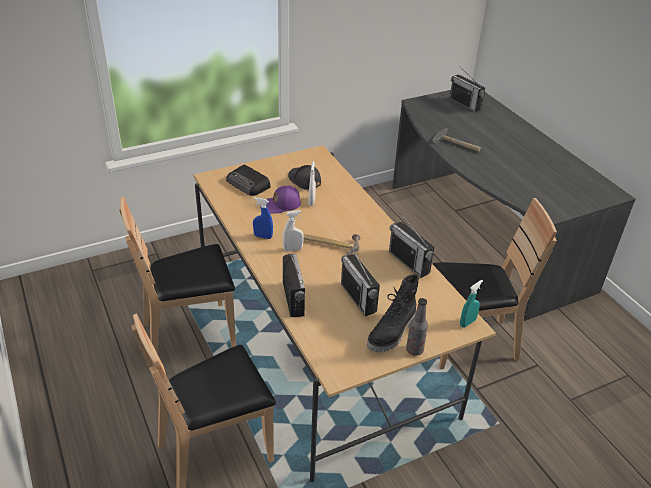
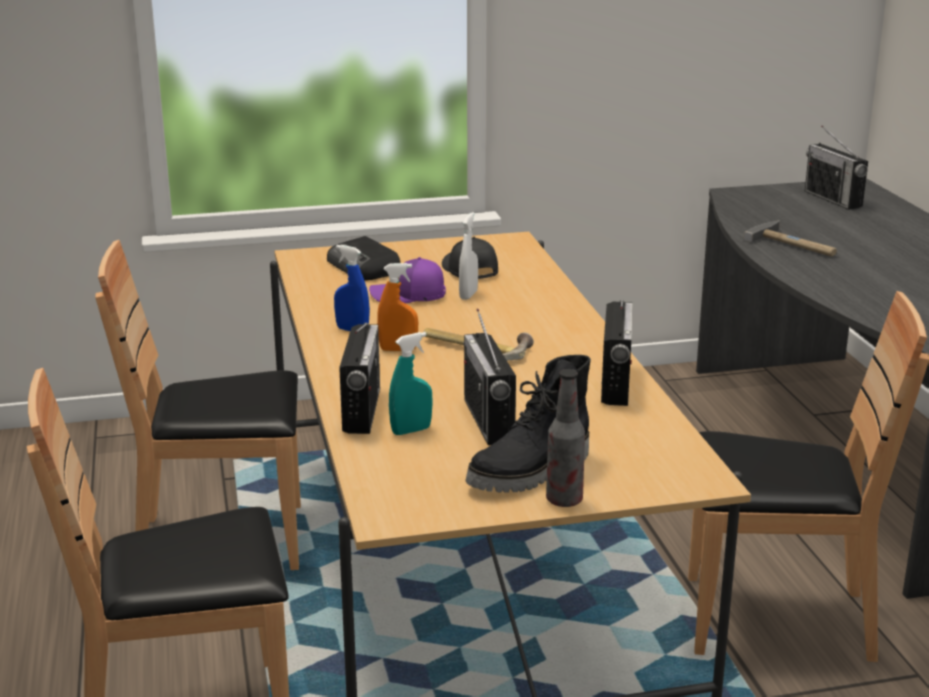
camera: 15 degrees right, 15 degrees down
(293, 249) = (398, 349): white spray bottle -> orange spray bottle
(409, 262) = (615, 384): radio -> radio turned 150 degrees counterclockwise
(467, 322) = (696, 474): turquoise spray bottle -> turquoise spray bottle (411, 430)

